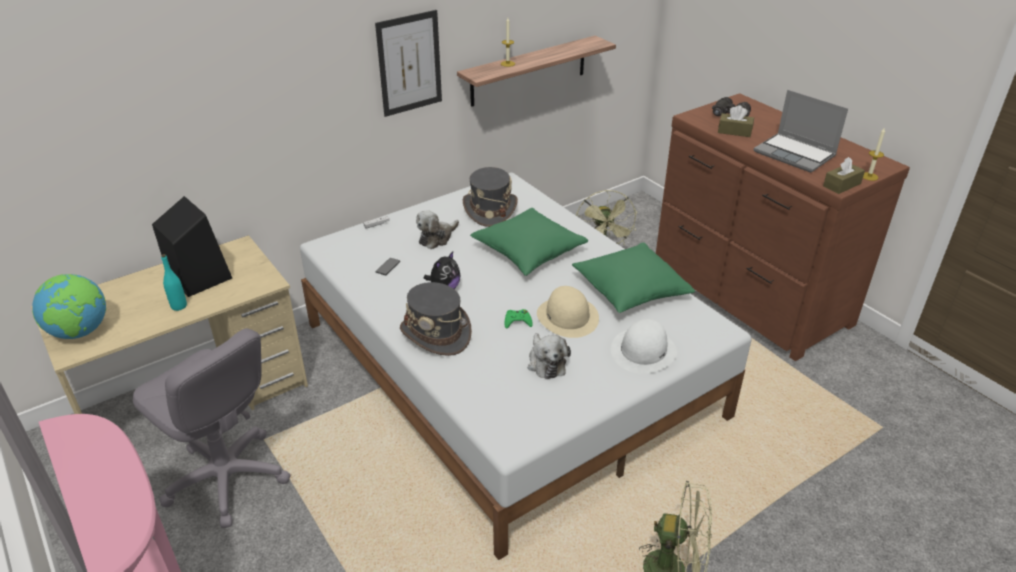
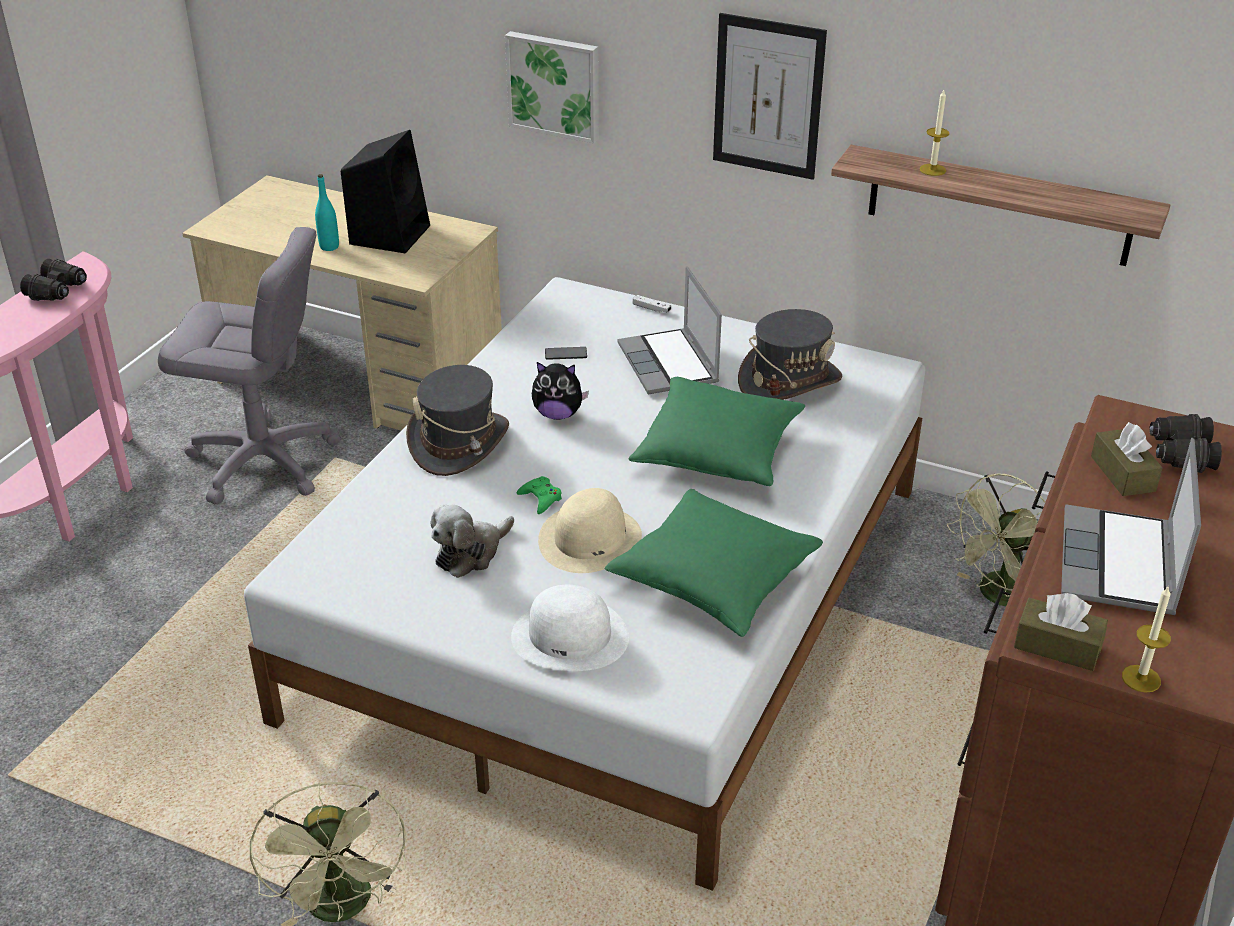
camera: 60 degrees right, 0 degrees up
(80, 332) = (246, 217): globe -> none
(87, 450) = (58, 291): none -> black binoculars
(227, 478) = (263, 462): grey office chair -> grey office chair turned 90 degrees counterclockwise
(273, 116) = (555, 85): none -> picture
(437, 238) = (670, 364): plush toy -> laptop

